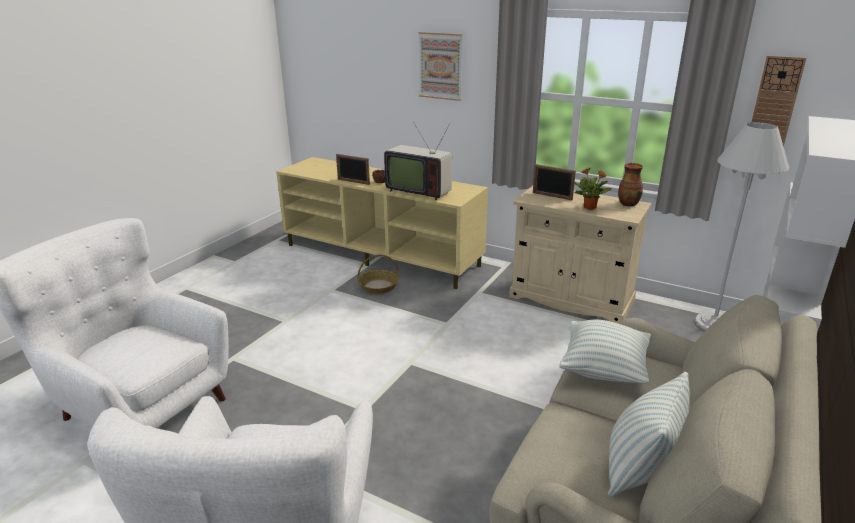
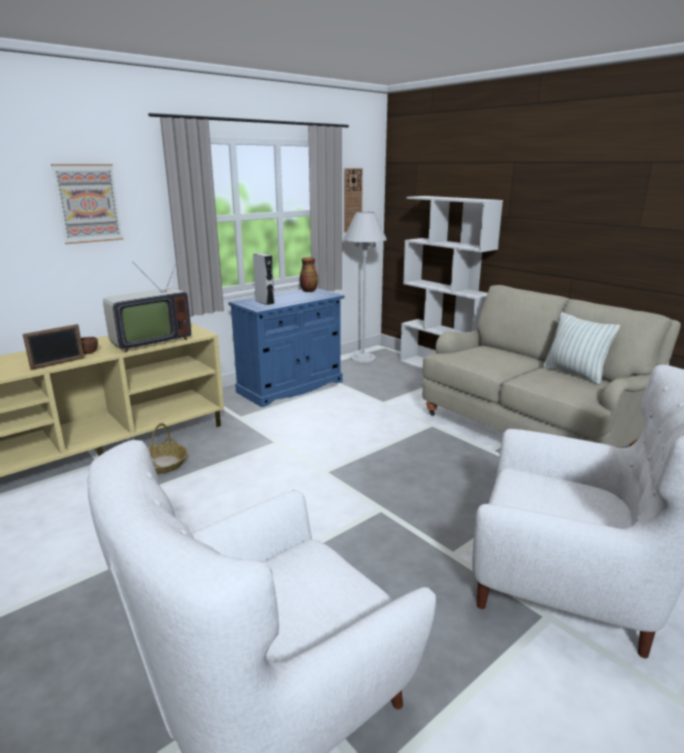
camera: 70 degrees left, 5 degrees down
(552, 196) = (264, 302): picture frame -> grey speaker
(571, 299) = (290, 387): beige cabinet -> blue cabinet
(590, 207) = (302, 298): potted plant -> none
(603, 369) = (479, 360): pillow -> none

